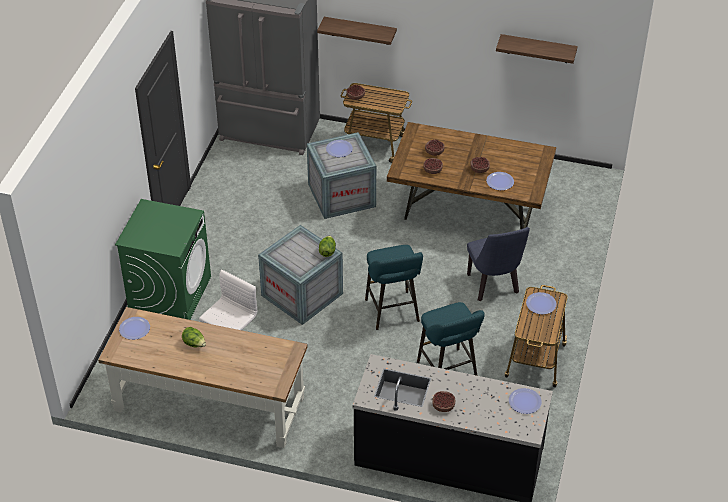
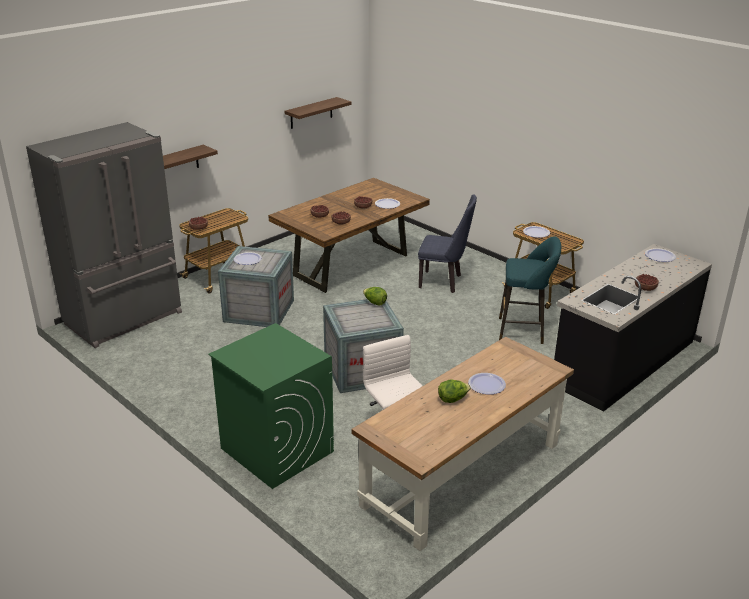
camera: 60 degrees left, 15 degrees down
(134, 329) = (393, 432): plate -> plate (486, 384)
(393, 313) = (431, 333): turquoise stool -> none

